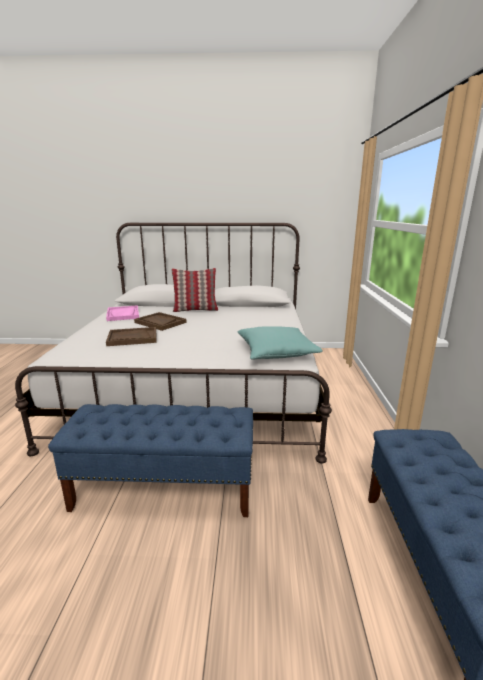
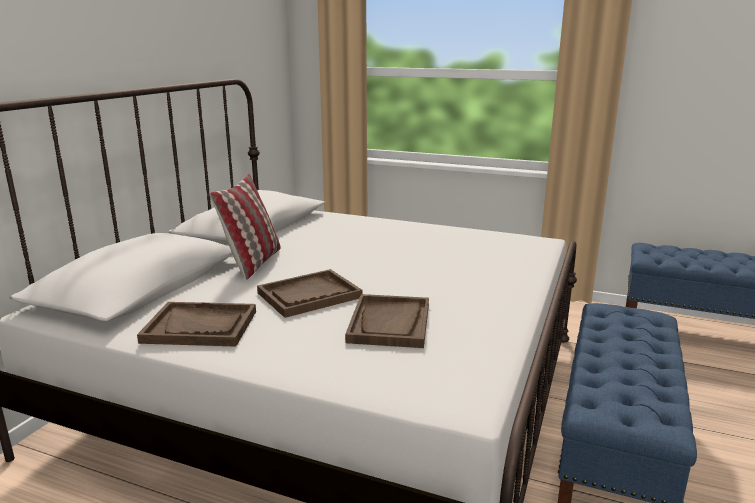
camera: 70 degrees left, 0 degrees up
(123, 314) = (200, 326): pink tray -> brown tray
(276, 353) = (511, 245): turquoise pillow -> none

